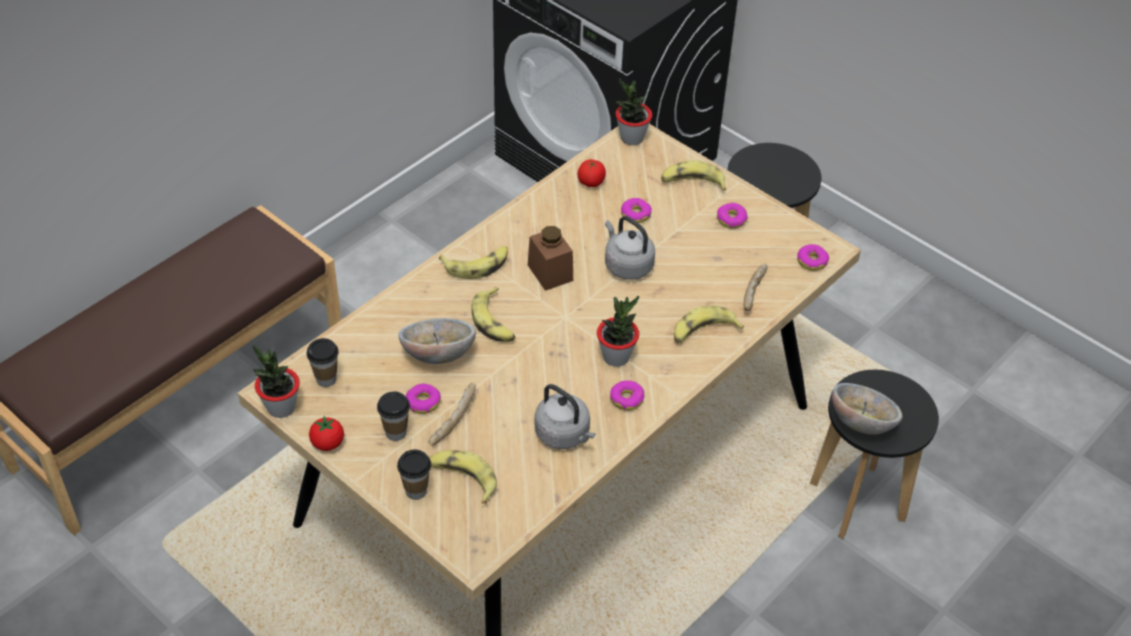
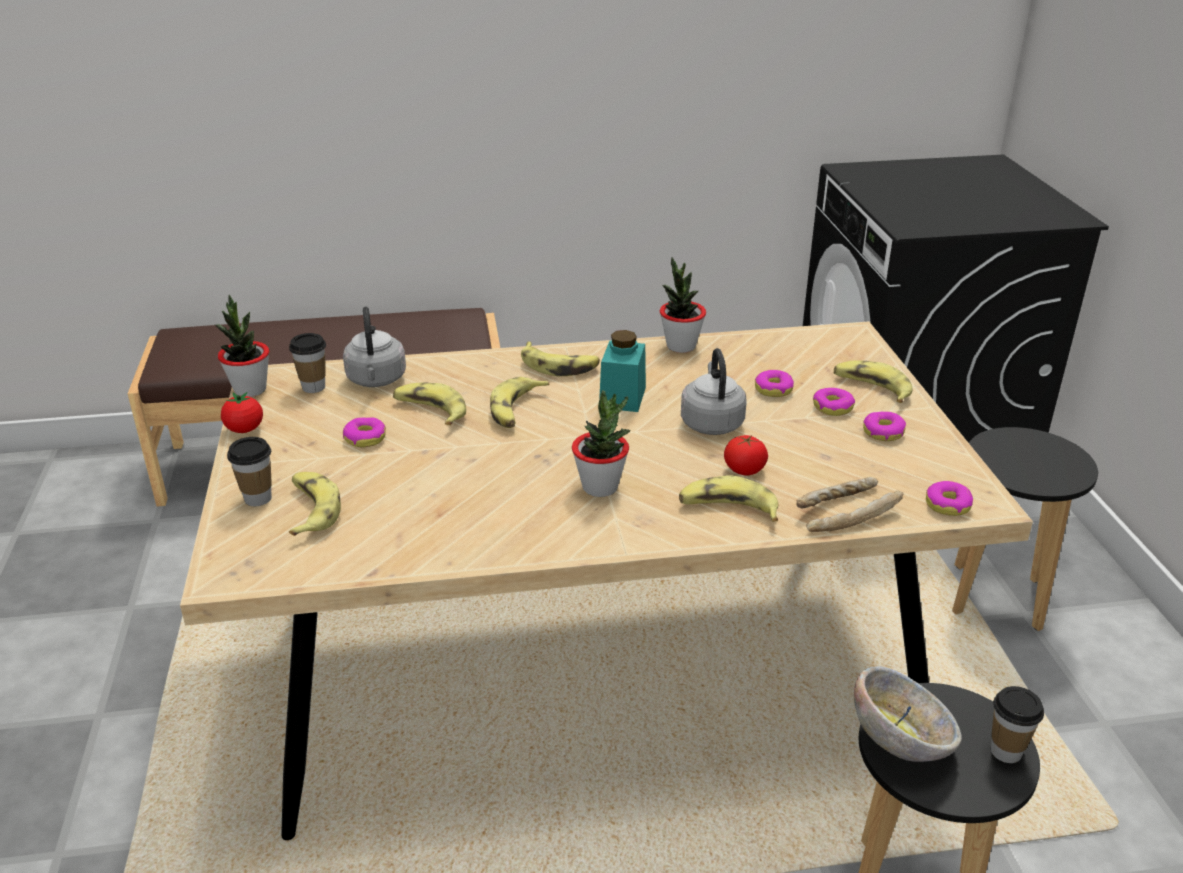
camera: 40 degrees right, 15 degrees down
(395, 432) = (309, 448): cup -> cup (1006, 751)
(437, 354) = (430, 411): bowl -> banana
(452, 419) = (371, 462): bread -> bread (853, 520)
(550, 272) = (622, 397): brown jar -> turquoise jar
(564, 435) = (456, 524): grey kettle -> grey kettle (376, 380)
(591, 182) = (756, 351): tomato -> tomato (744, 470)
(627, 399) = (563, 526): donut -> donut (833, 407)
(631, 138) = (843, 335): potted plant -> potted plant (680, 346)

